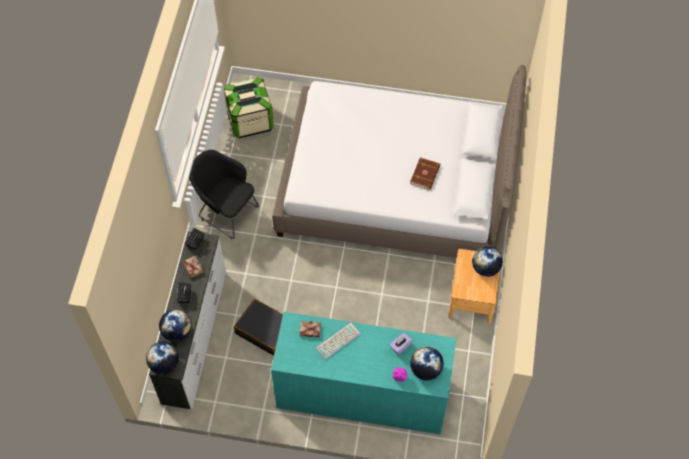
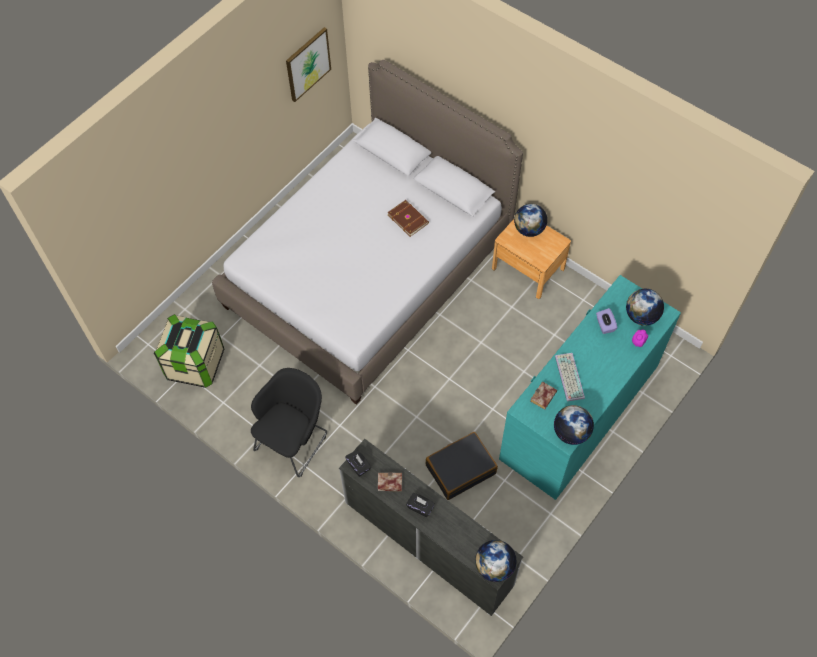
camera: 60 degrees left, 0 degrees up
(177, 332) = (461, 535): globe -> globe (571, 432)
(226, 211) = (294, 440): black armchair -> black armchair turned 150 degrees clockwise
(487, 26) = (308, 64): none -> picture

